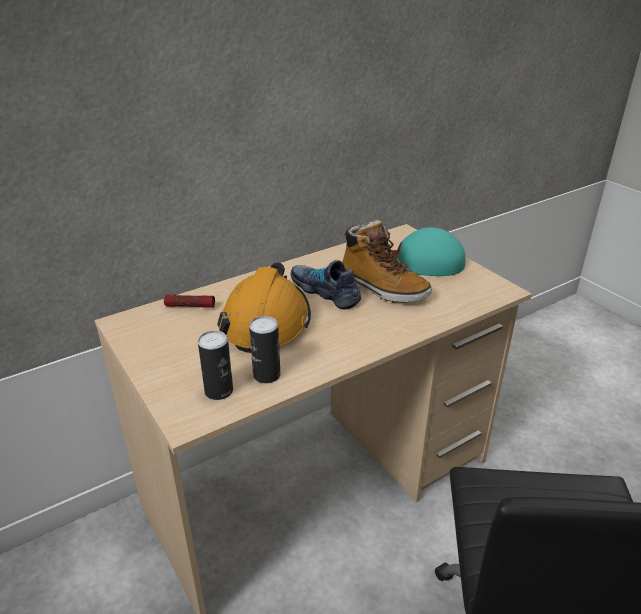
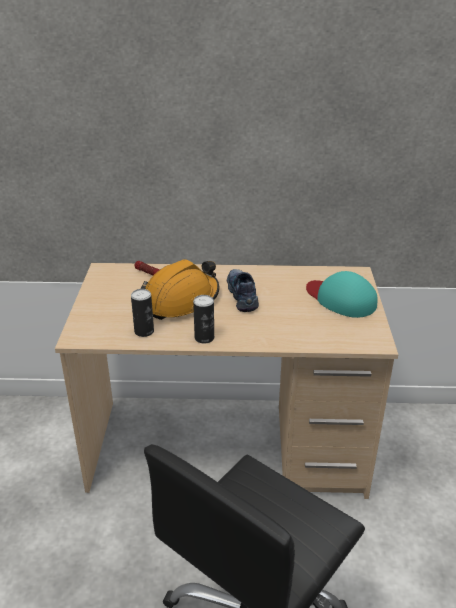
camera: 35 degrees right, 0 degrees up
(219, 391) = (109, 329): can -> can (204, 338)
(382, 287) = (285, 307): boot -> none

